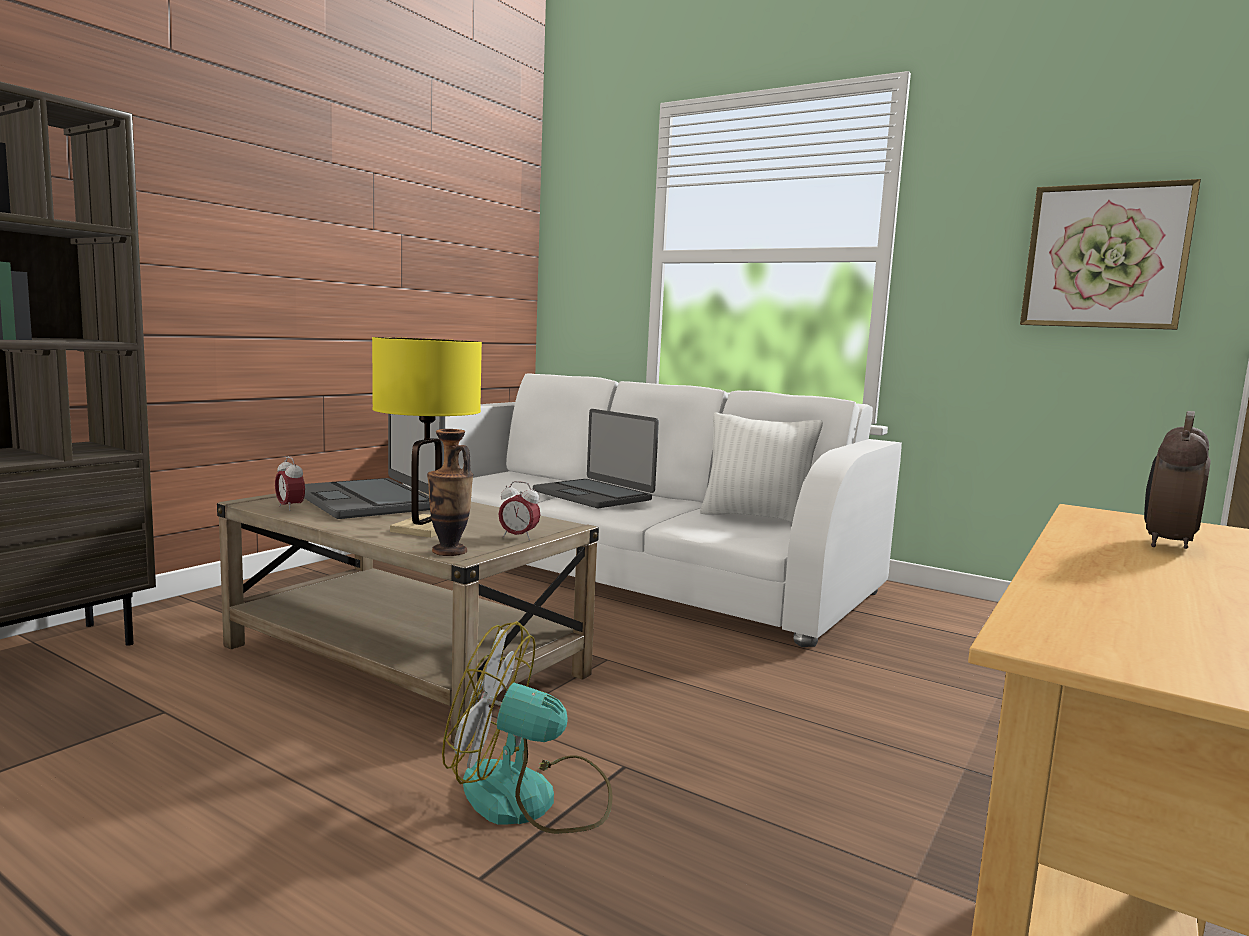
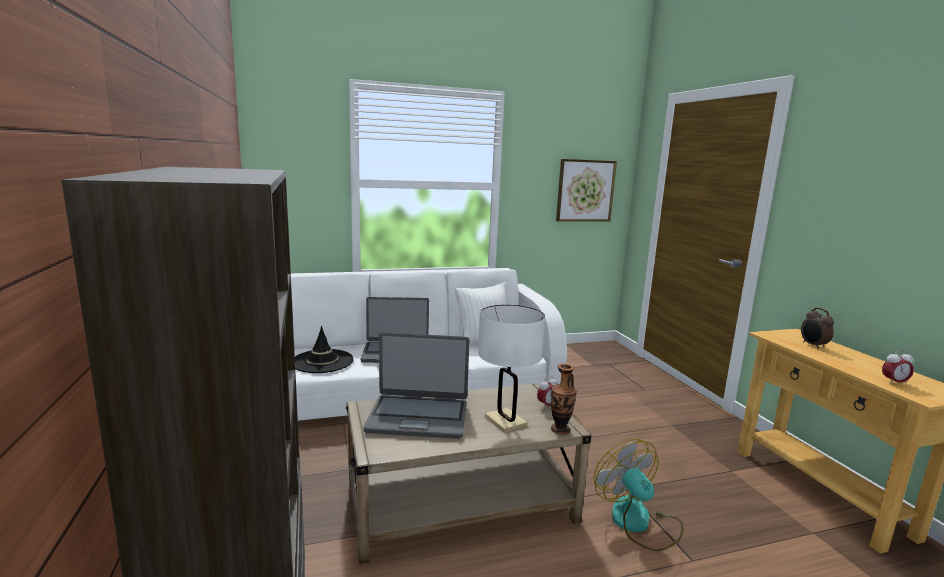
camera: 50 degrees left, 5 degrees up
(290, 508) = (408, 445): alarm clock -> alarm clock (894, 383)
(426, 528) = (505, 421): yellow table lamp -> white table lamp
(503, 482) = (322, 361): none -> black hat
(531, 798) = (638, 523): fan -> fan turned 105 degrees clockwise

